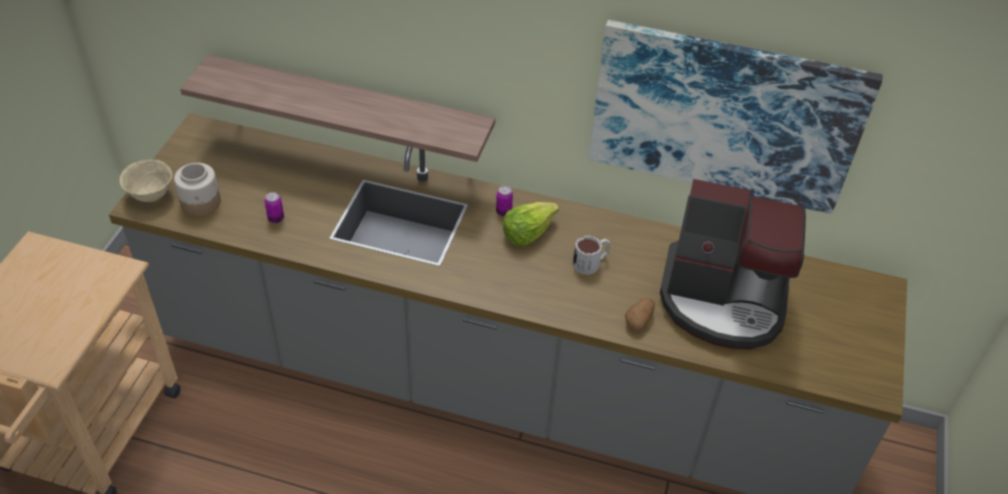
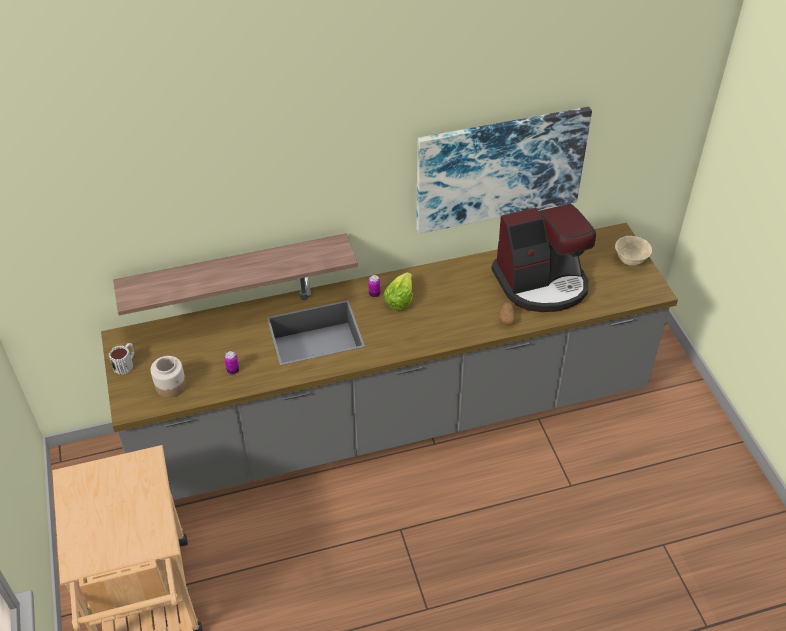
camera: 30 degrees left, 0 degrees up
(151, 194) = (130, 398): beige bowl -> beige bowl (630, 260)
(591, 263) = (452, 299): mug -> mug (126, 364)

